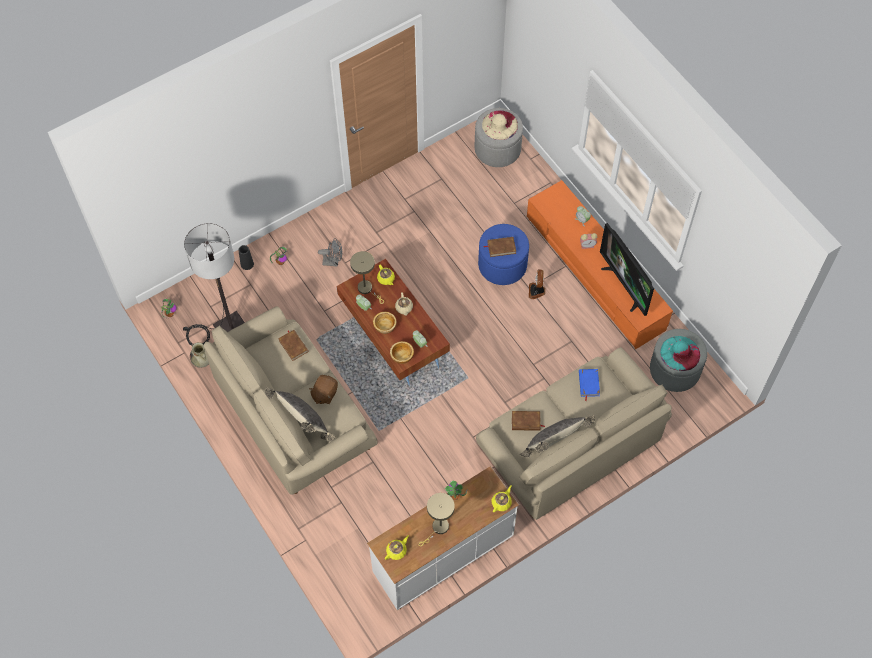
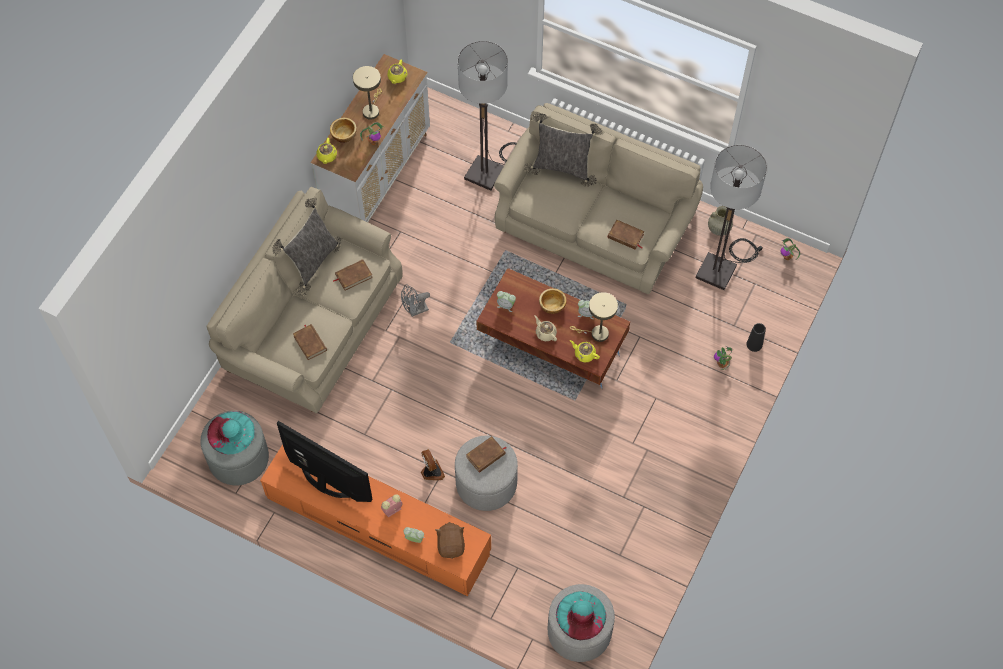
camera: 150 degrees right, 0 degrees up
(324, 393) = (563, 208): brown plush toy -> brown plush toy (451, 545)
(333, 262) = (668, 392): grey fan -> grey fan (415, 311)
(341, 510) = (493, 168): none -> floor lamp
(401, 356) = (515, 284): bowl -> bowl (344, 134)
(500, 125) = (581, 615): beige hat -> turquoise hat
(502, 265) = (486, 483): blue ottoman -> grey ottoman
(588, 384) = (310, 343): blue book -> brown book

